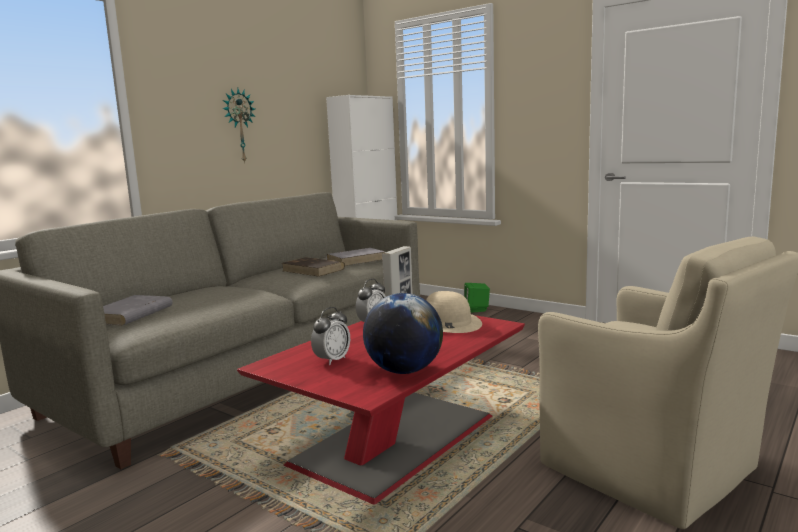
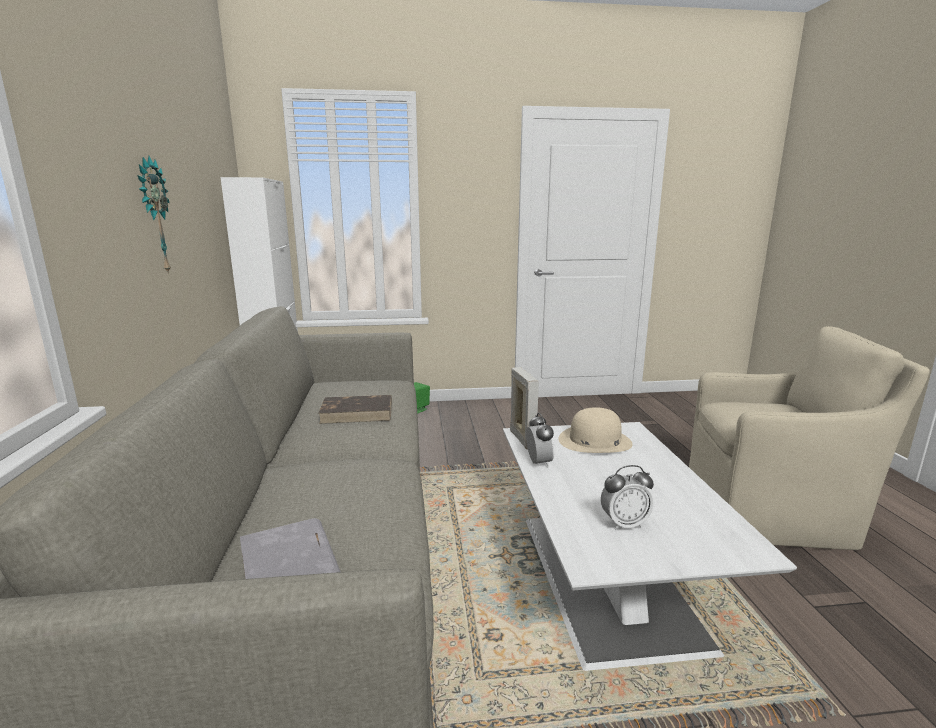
camera: 45 degrees left, 5 degrees up
(332, 360) = (624, 524): alarm clock -> alarm clock turned 90 degrees clockwise
(356, 260) = (369, 387): grey book -> none
(396, 438) = (604, 574): red coffee table -> white coffee table
(404, 371) = (702, 507): globe -> none

